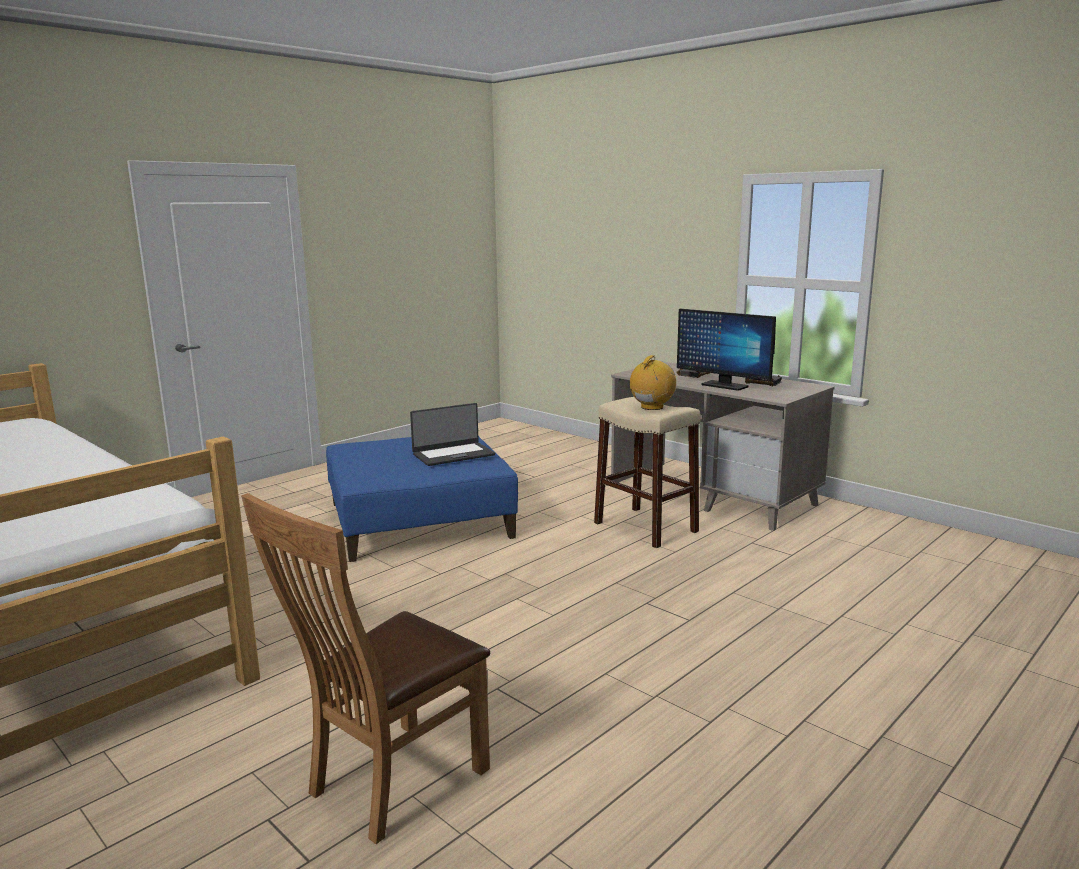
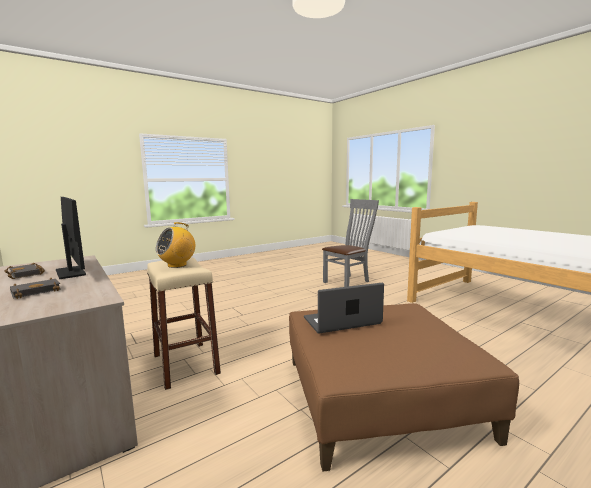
camera: 170 degrees left, 5 degrees down
(389, 784) = (348, 281): brown chair -> grey chair
(419, 519) = (379, 396): blue ottoman -> brown ottoman

